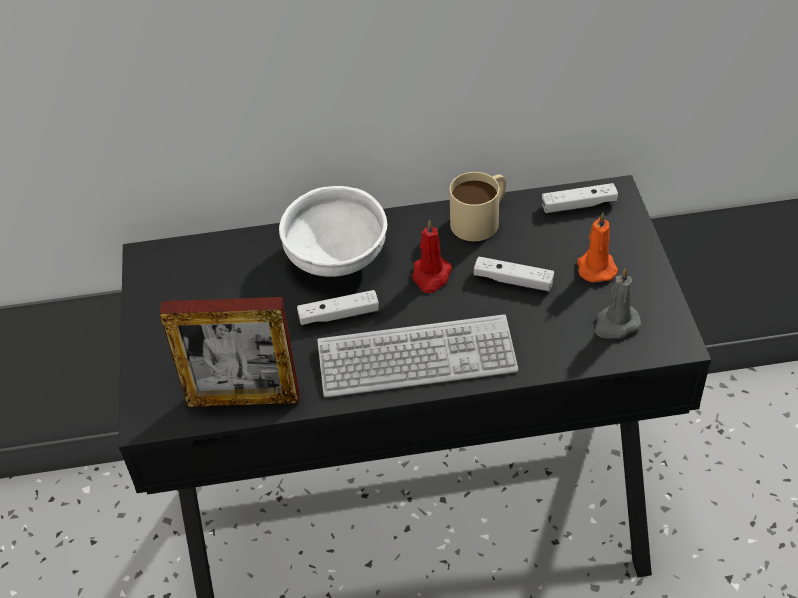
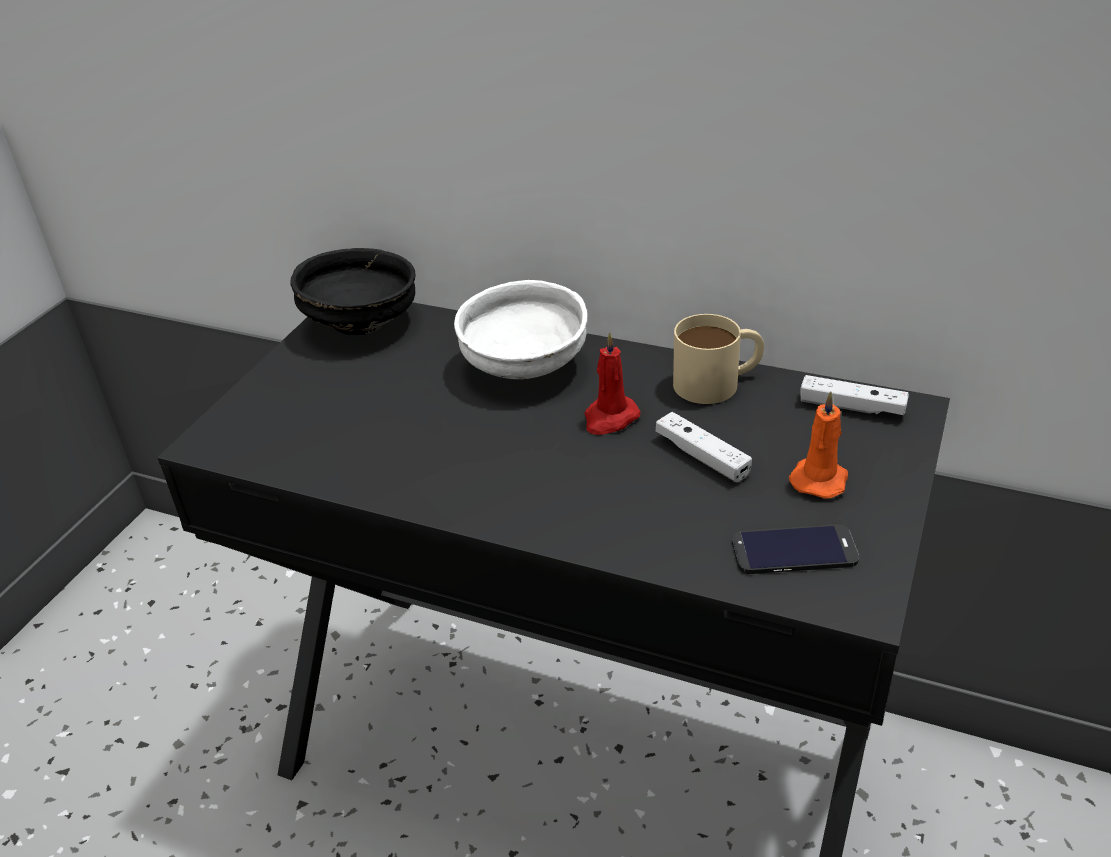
camera: 30 degrees right, 10 degrees down
(176, 266) = (363, 322): none -> black bowl
(243, 399) = (308, 461): picture frame -> none
(339, 315) = (476, 419): white game controller -> none
(416, 358) = (519, 493): keyboard -> none
(615, 324) = (794, 551): grey candle -> phone

